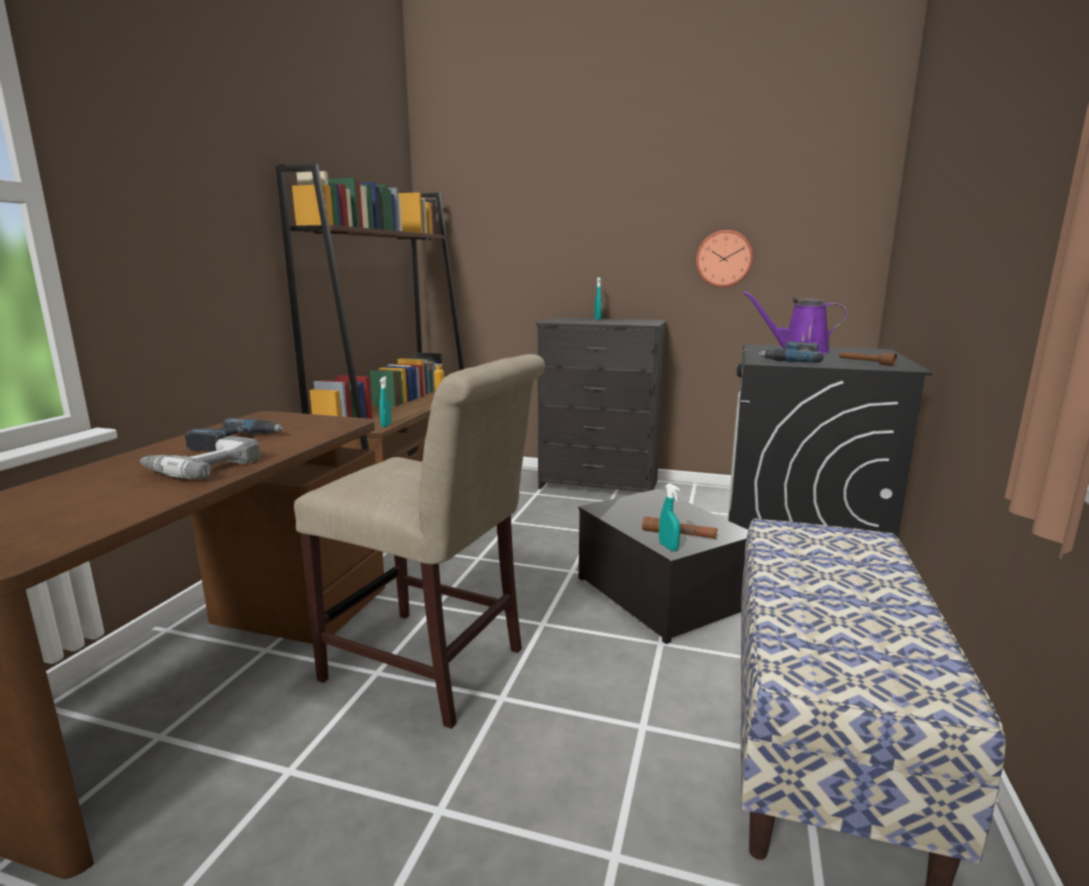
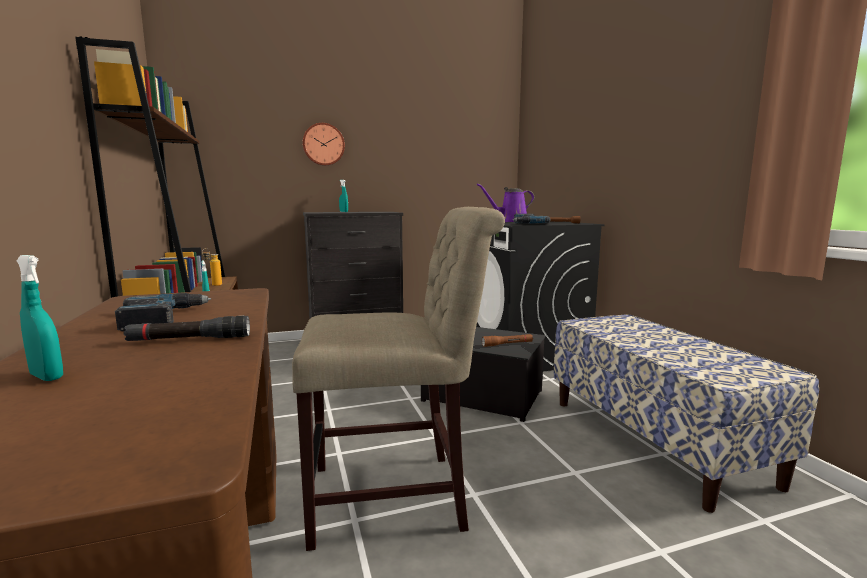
camera: 35 degrees left, 5 degrees down
(202, 467) = (190, 339): power drill -> black flashlight
(668, 547) = (514, 352): turquoise spray bottle -> turquoise spray bottle (46, 377)
(724, 258) = (426, 168): wall clock -> wall clock (323, 144)

